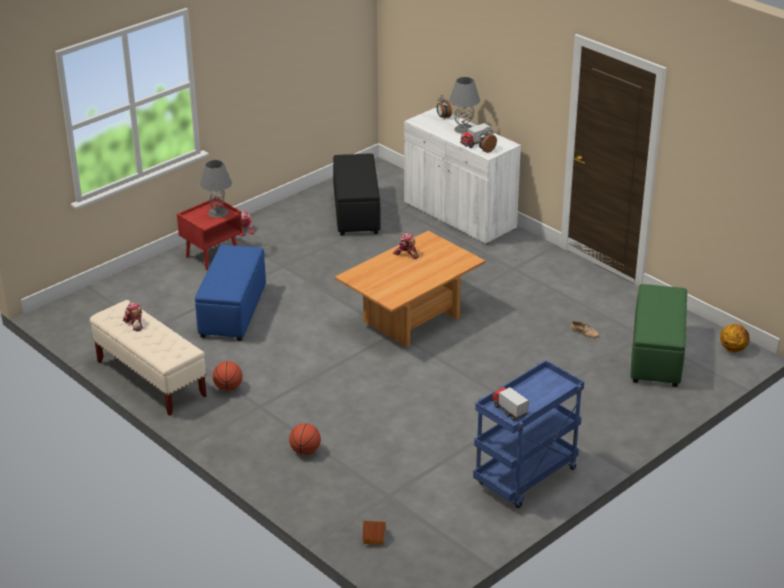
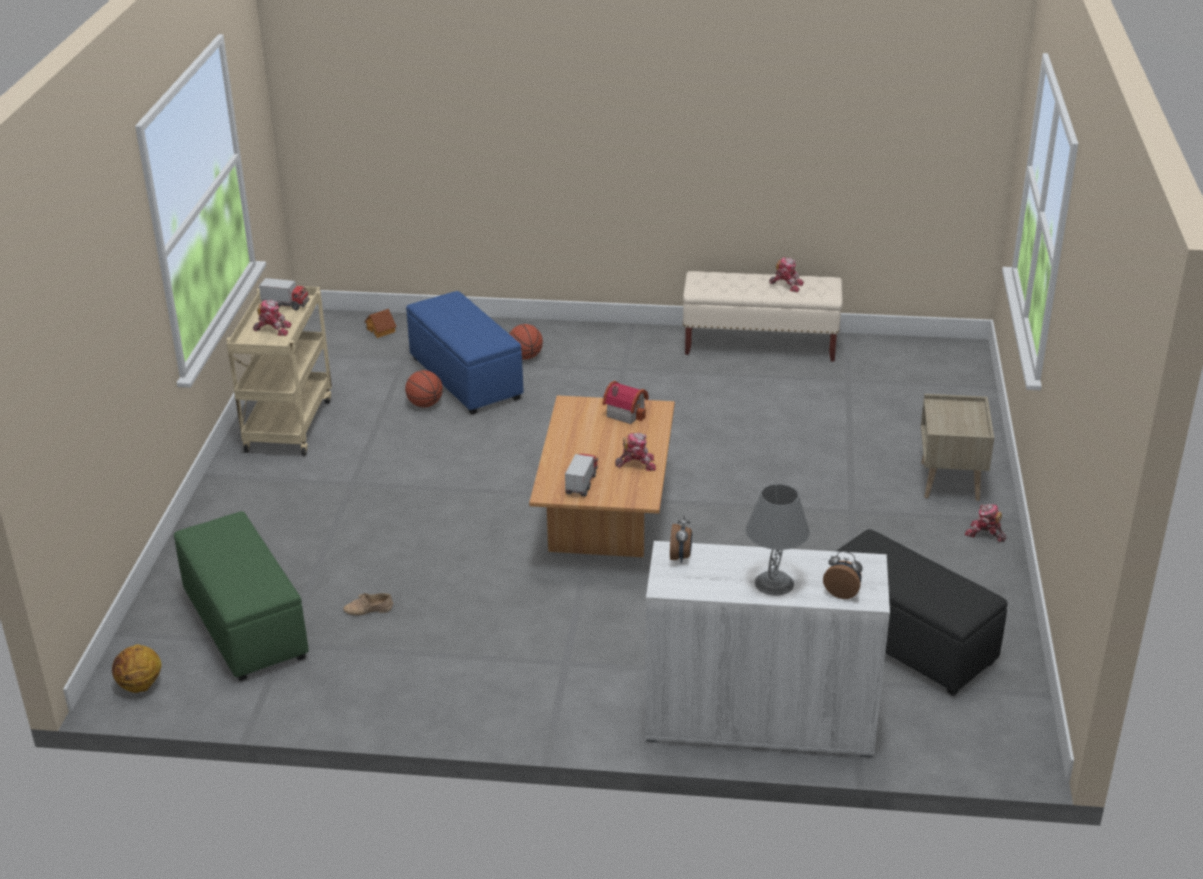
camera: 140 degrees right, 0 degrees up
(212, 256) = (950, 482): red nightstand -> beige nightstand
(218, 212) = (954, 426): grey table lamp -> none
(228, 388) = (679, 370): basketball -> basketball (425, 404)
(233, 311) = (806, 435): blue ottoman -> blue ottoman (466, 379)
(370, 281) = (626, 412): none -> toy house
(475, 143) = (716, 562): toy truck -> toy truck (581, 484)
(525, 478) = (288, 424): blue cart -> beige cart
(537, 392) = (273, 329): none -> toy robot

